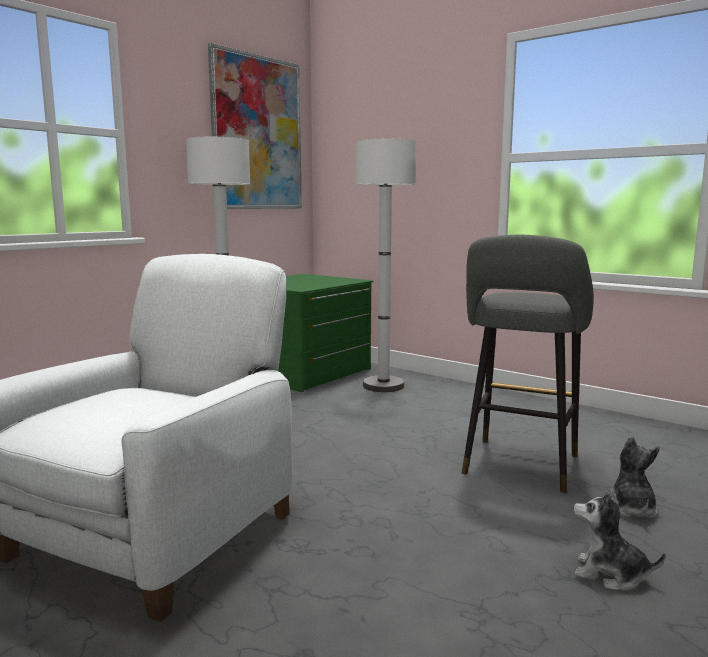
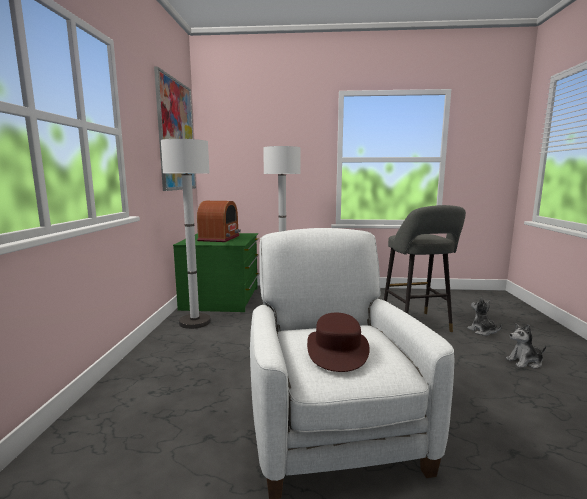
camera: 35 degrees left, 0 degrees up
(104, 409) = (337, 350): none -> brown hat
(302, 281) = (219, 238): none -> radio

